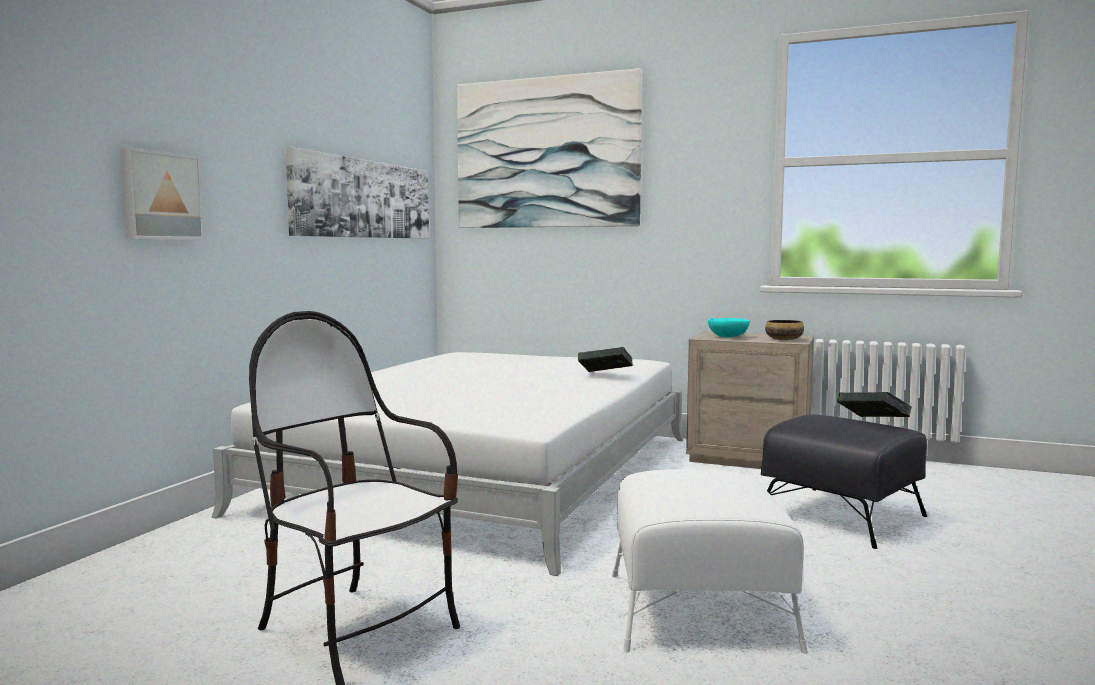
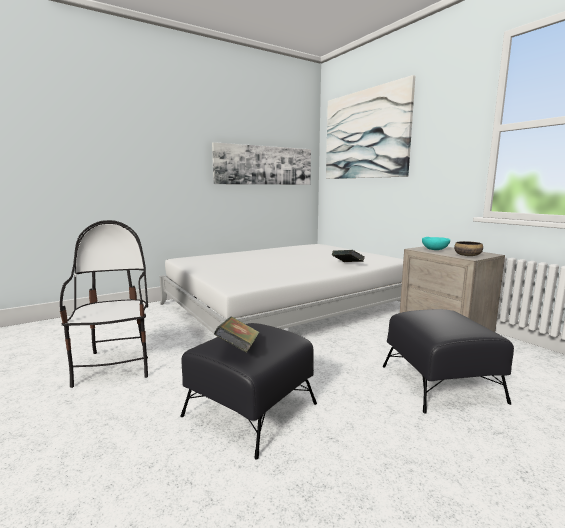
camera: 35 degrees right, 5 degrees up
(160, 196) = (139, 168): picture -> none
(698, 610) = (249, 410): white ottoman -> black ottoman
(872, 423) = (471, 324): book -> book (238, 349)

